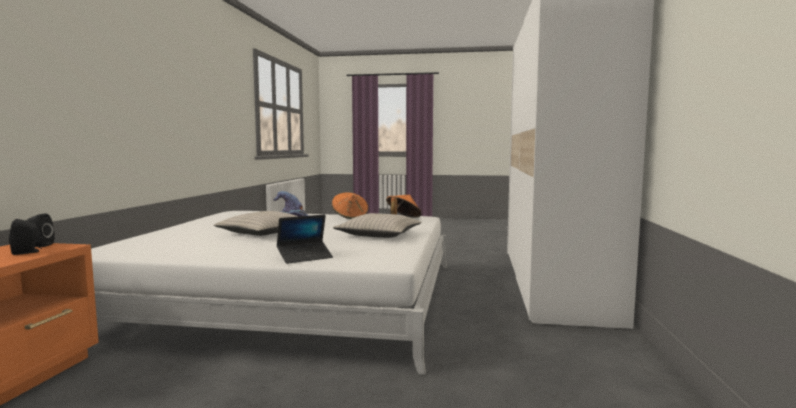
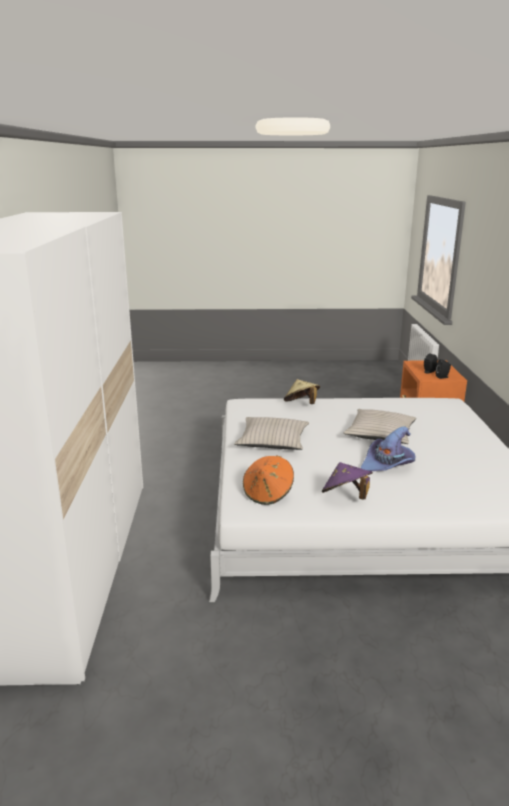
camera: 170 degrees right, 15 degrees up
(305, 257) = (301, 404): laptop -> beige hat
(350, 217) = (346, 497): orange hat -> purple hat

